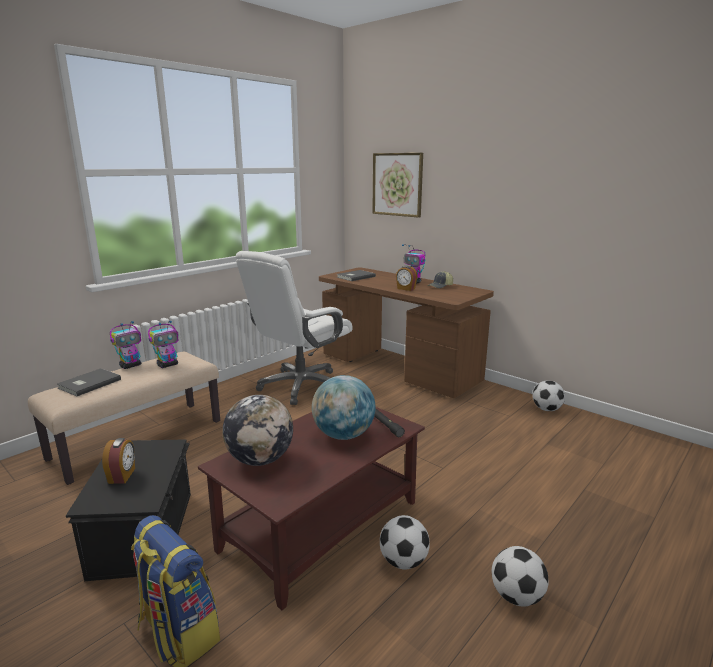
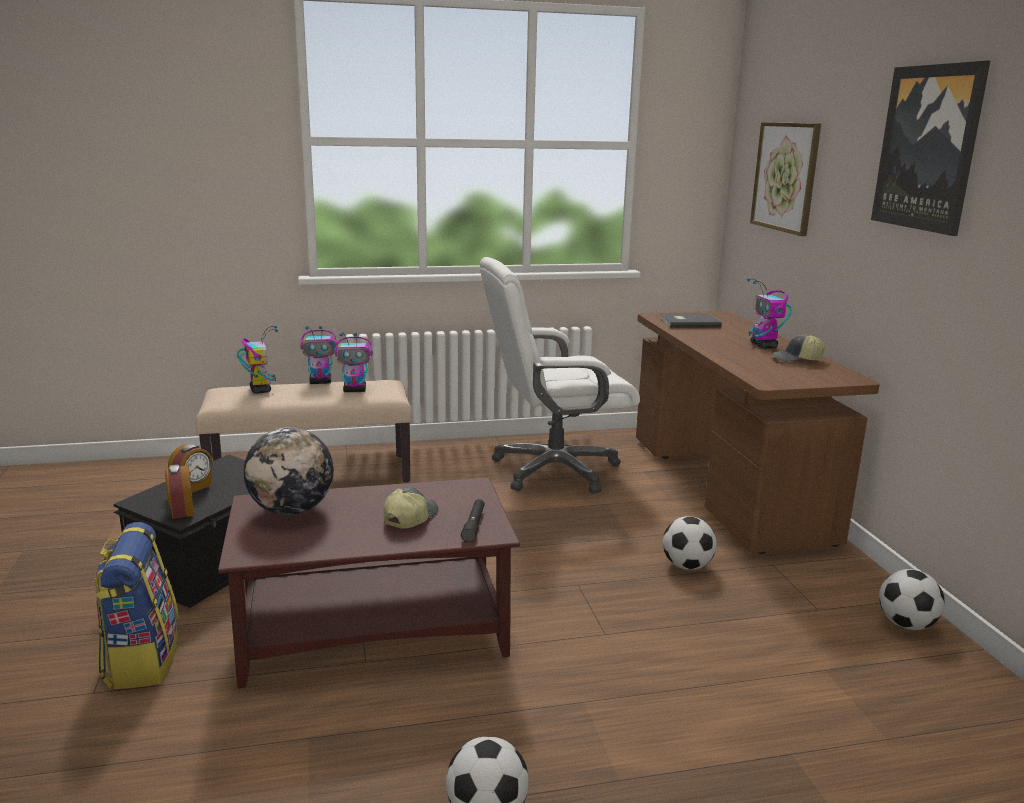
camera: 35 degrees right, 0 degrees up
(88, 384) = (260, 390): grey book -> toy robot
(343, 435) = (409, 517): globe -> cap
(403, 561) = (410, 708): football -> football (687, 566)
(406, 289) = (729, 353): alarm clock -> alarm clock (181, 510)
(509, 163) = (928, 148): none -> picture

